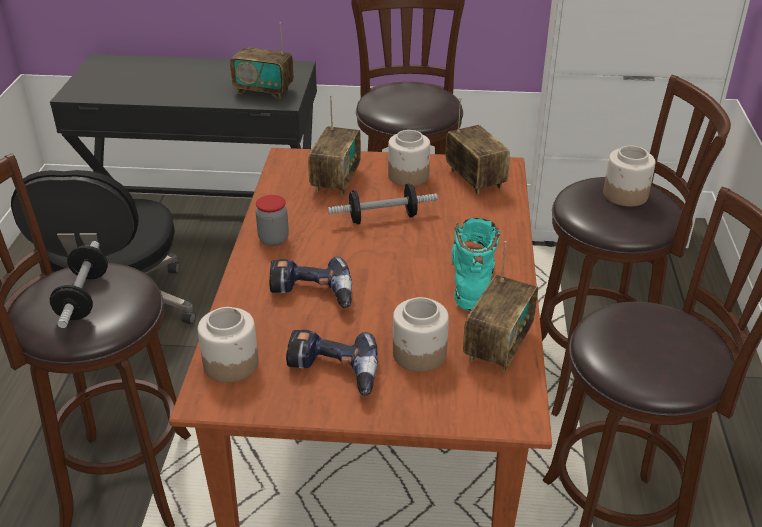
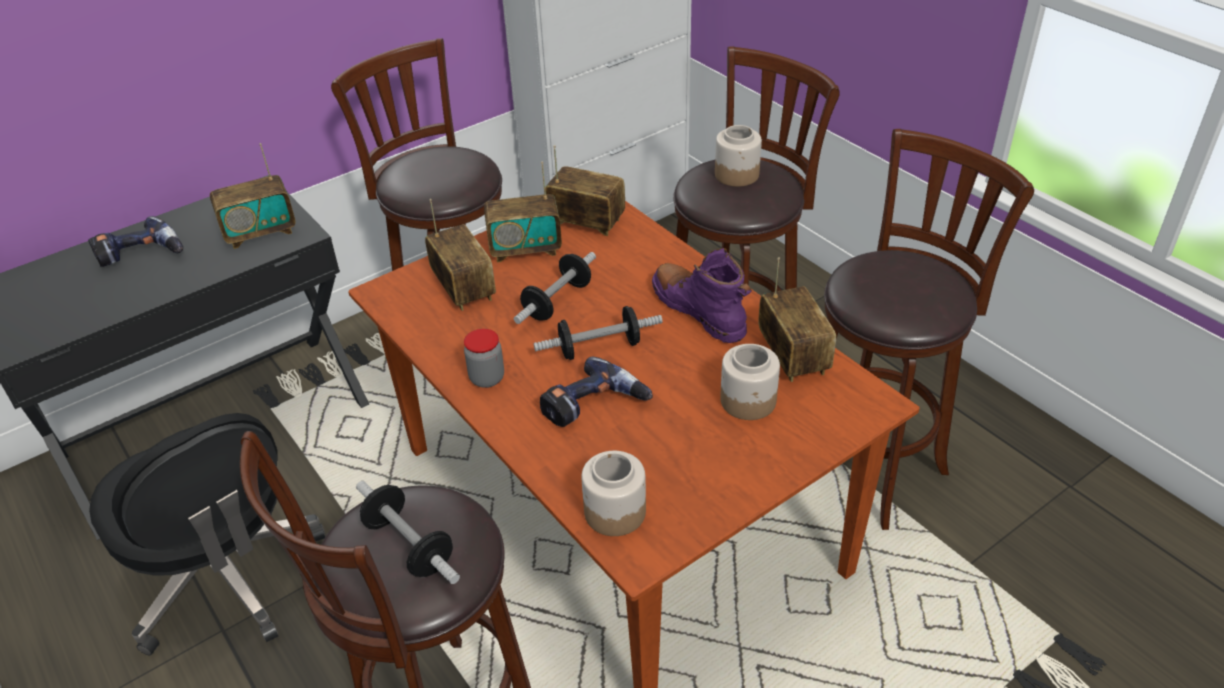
camera: 40 degrees left, 5 degrees up
(332, 373) = (706, 461): power drill -> power drill (141, 256)
(368, 261) = (599, 348): none -> dumbbell
(409, 175) = (525, 249): jar -> radio
(472, 276) = (699, 311): turquoise boot -> purple boot

